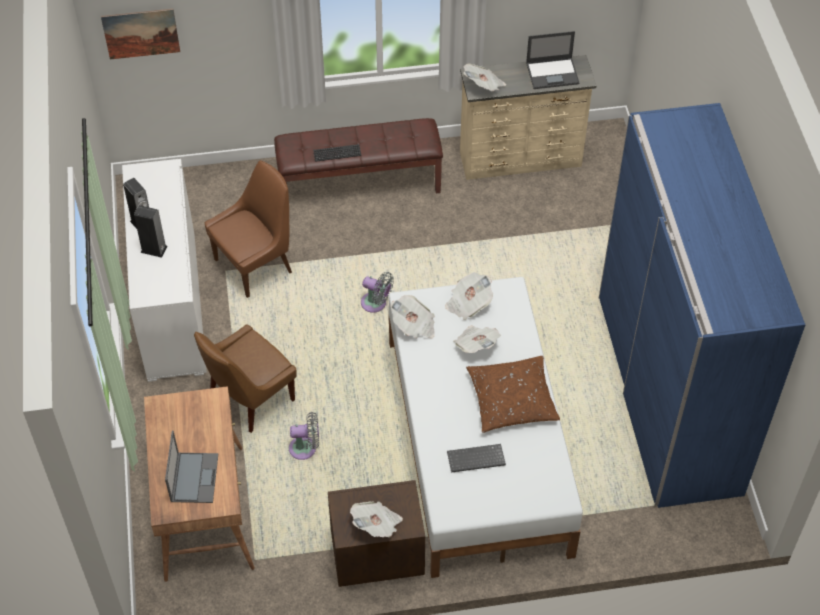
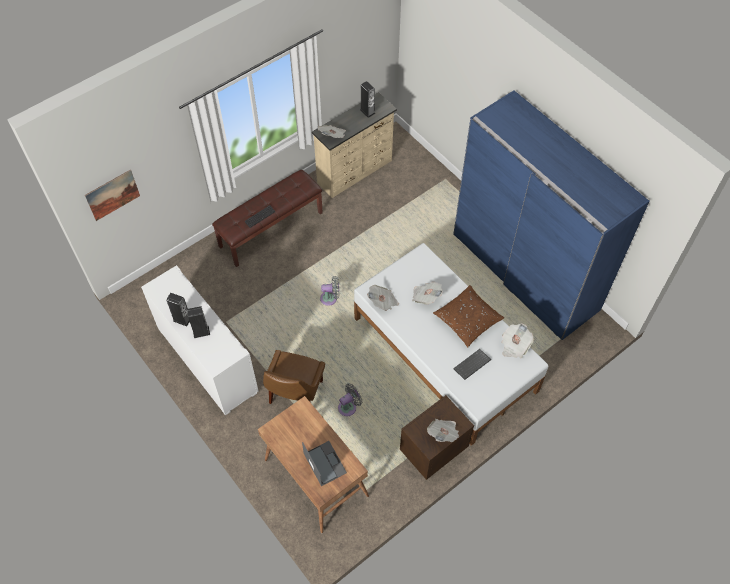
camera: 30 degrees left, 5 degrees up
(256, 264) = (242, 309): brown chair -> none
(468, 303) = (404, 274): newspaper -> newspaper (514, 345)
(553, 73) = (367, 111): laptop -> speaker

